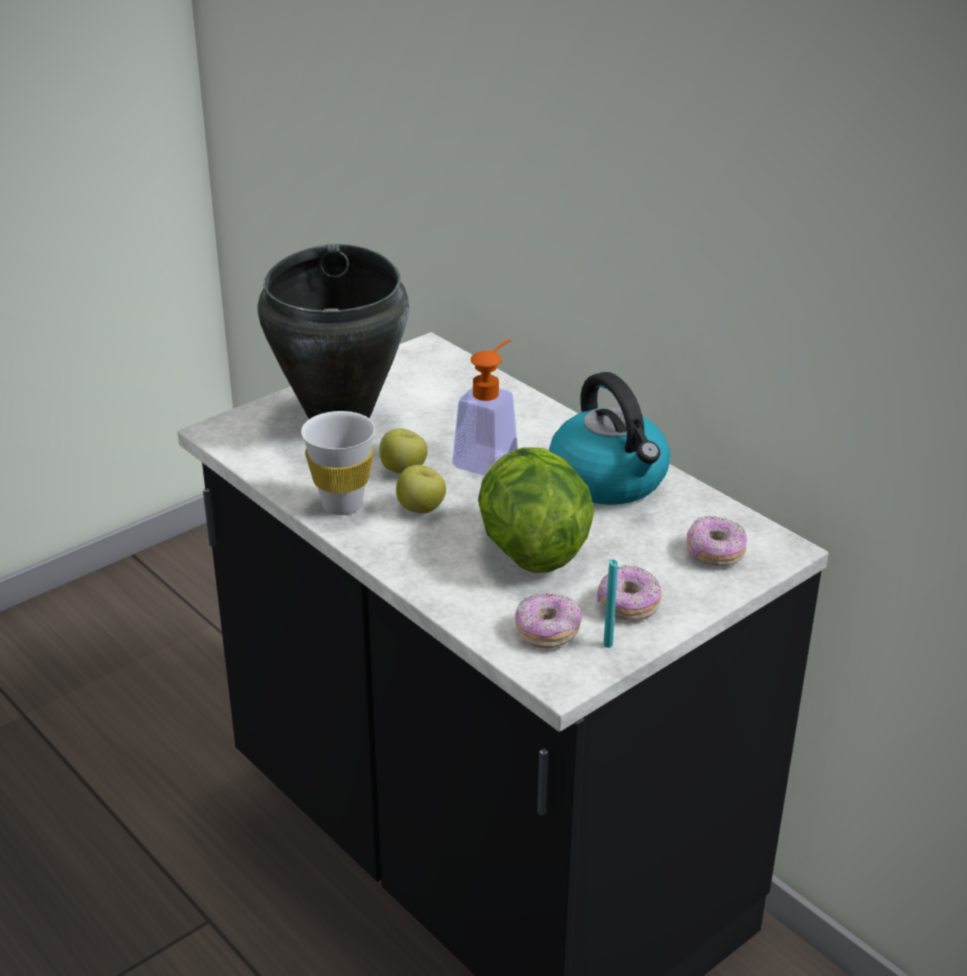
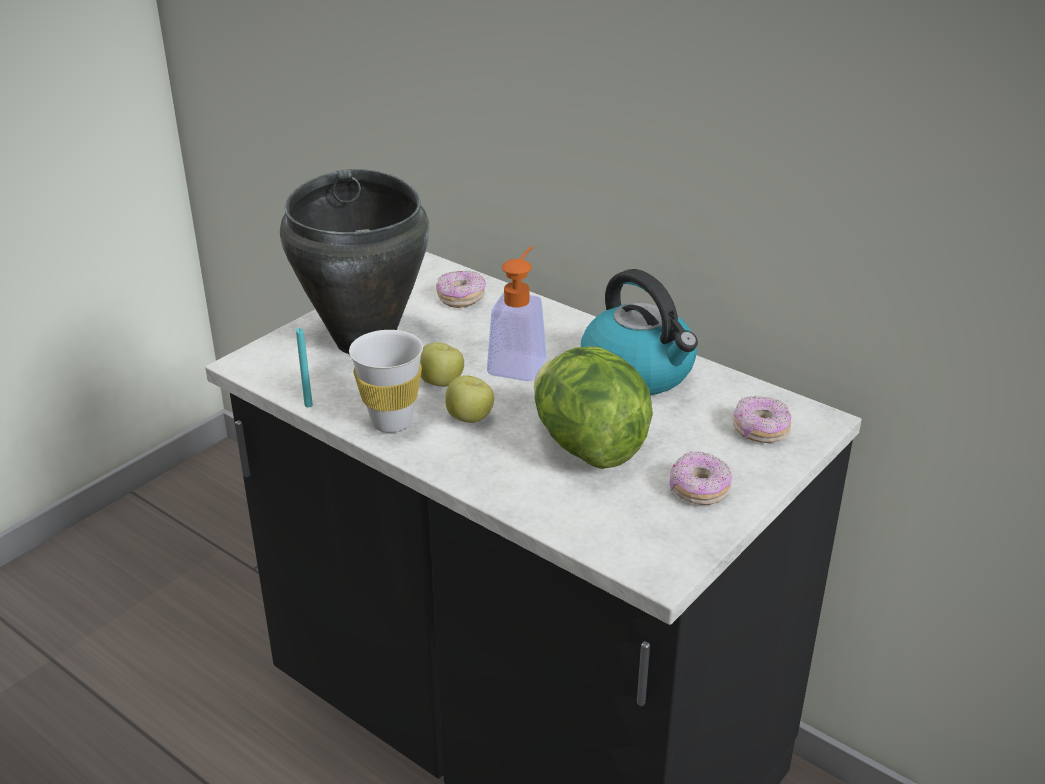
camera: 10 degrees left, 0 degrees up
(547, 632) = (631, 526): donut -> donut (461, 299)
(608, 644) = (693, 531): turquoise candle -> turquoise candle (308, 405)

